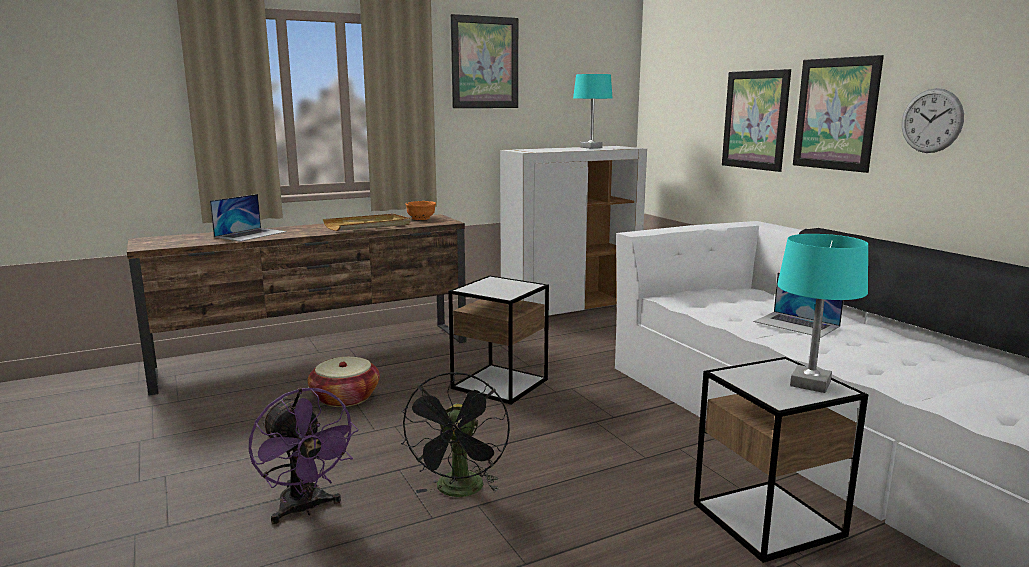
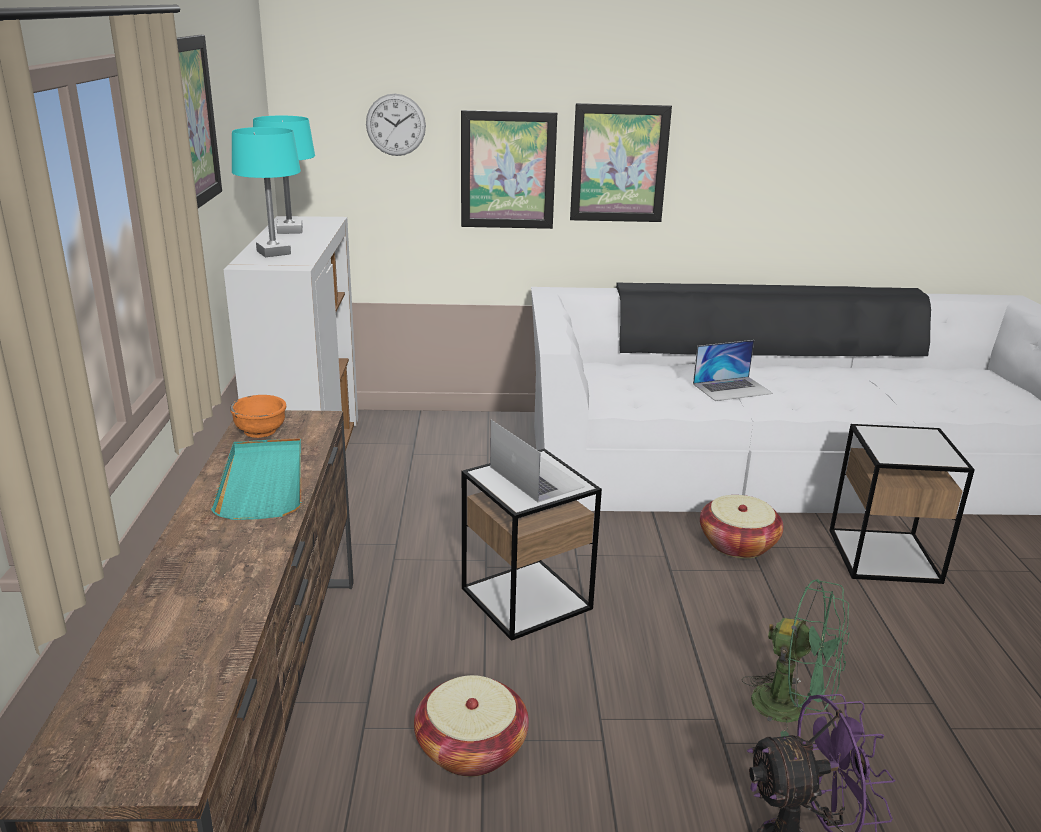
camera: 65 degrees left, 10 degrees up
(251, 234) = (193, 609): laptop -> laptop (536, 477)
(368, 225) = (263, 482): beige tray -> turquoise tray
(460, 491) = (792, 707): black fan -> green fan
(674, 442) = (738, 544): none -> basket
(810, 384) = (917, 438): turquoise table lamp -> turquoise table lamp (274, 253)
(931, 121) = (722, 170): wall clock -> wall clock (395, 125)

